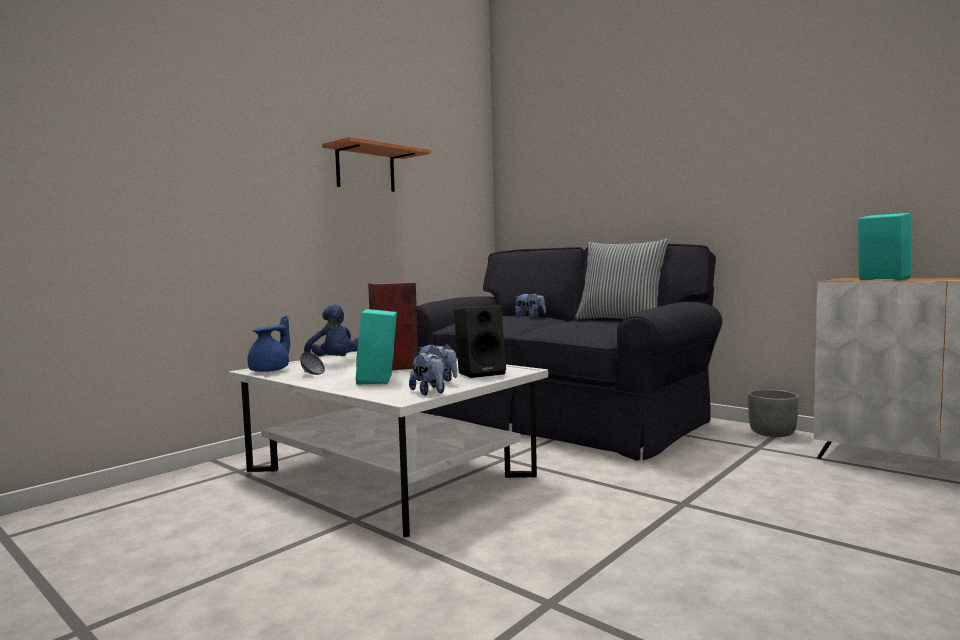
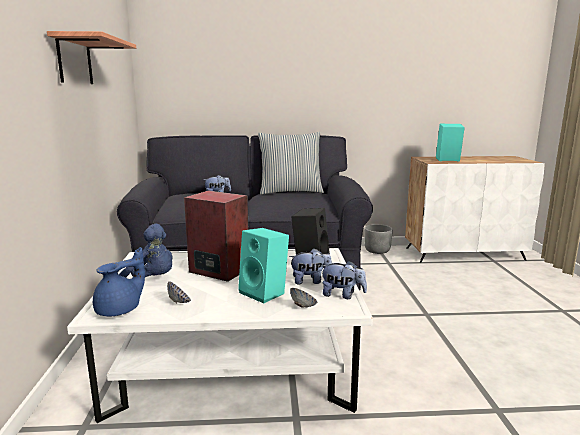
camera: 45 degrees left, 10 degrees up
(271, 370) = (120, 310): blue teapot -> blue teapot turned 60 degrees clockwise
(375, 391) = (303, 307): none -> bowl

